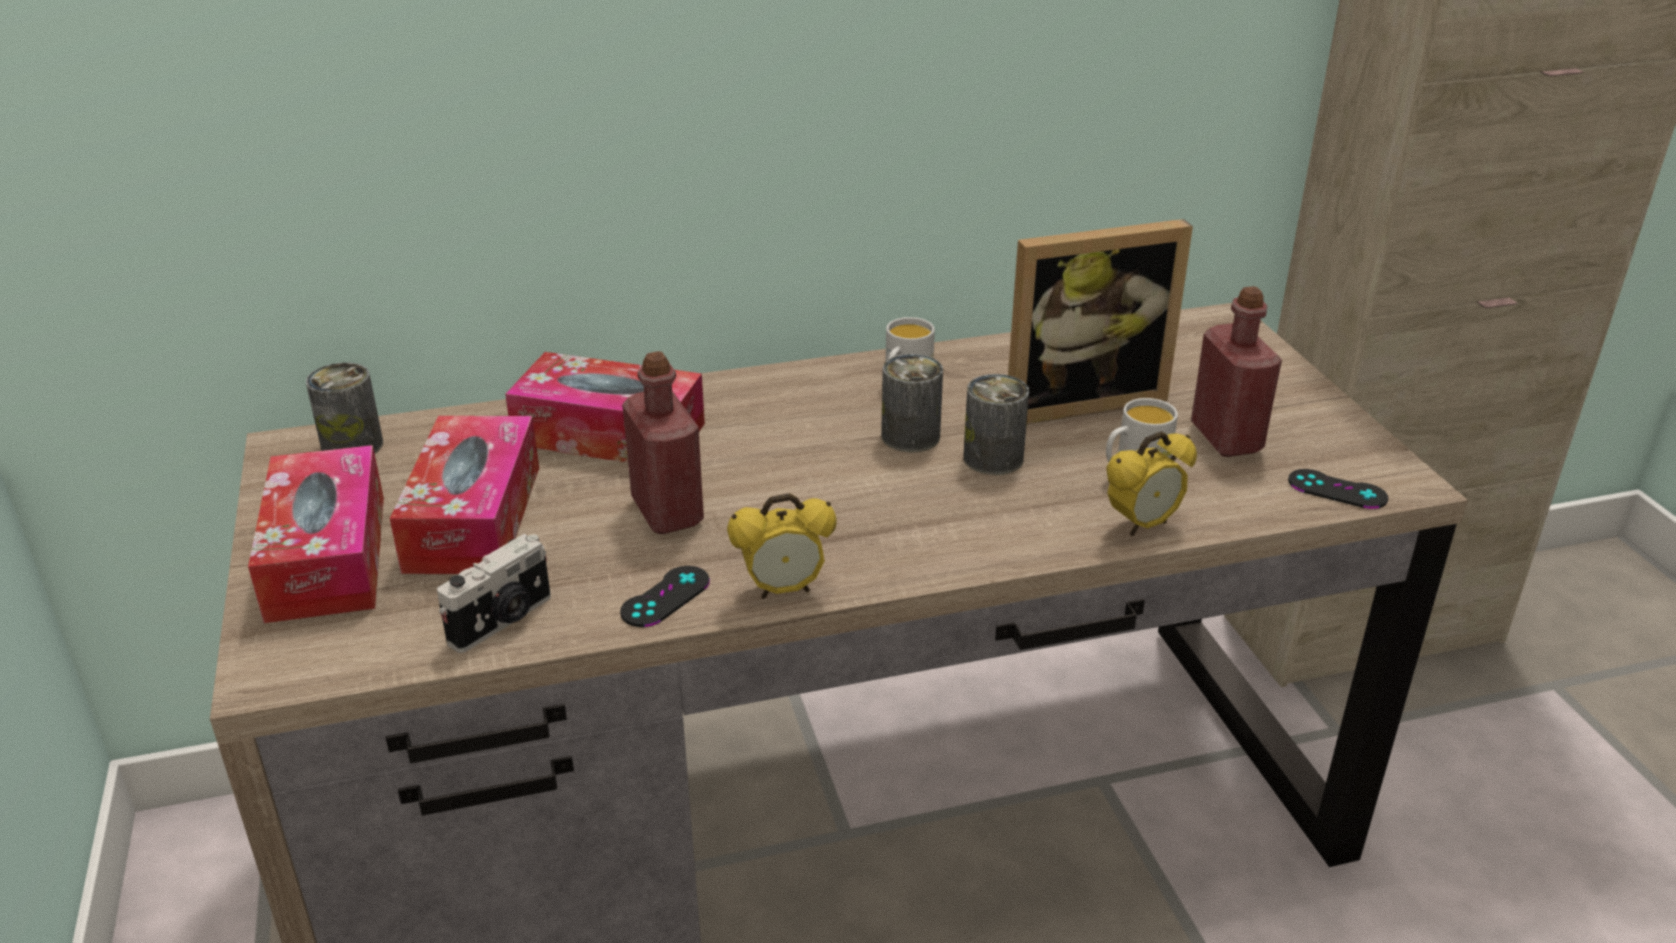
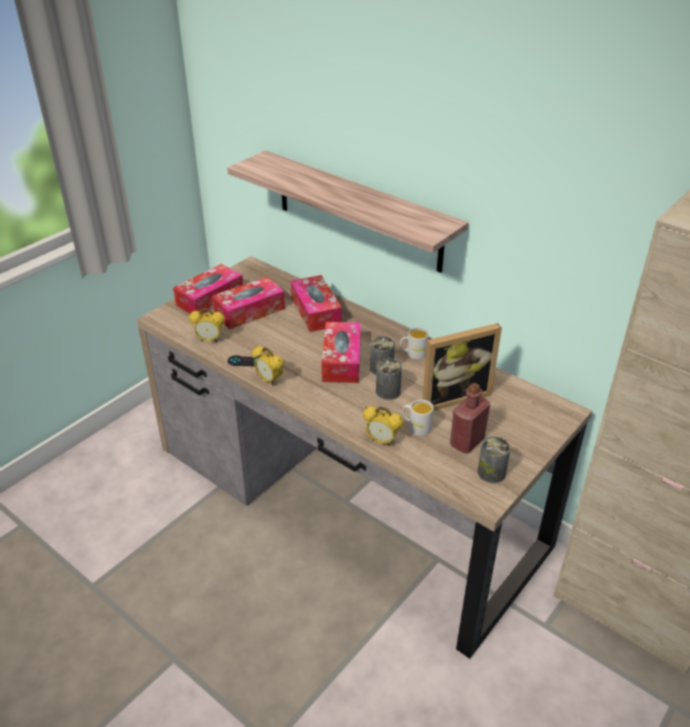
camera: 55 degrees right, 5 degrees up
(352, 446) = (262, 274): can -> can (491, 473)
(503, 621) = (209, 340): camera -> alarm clock
(614, 132) = (358, 211): none -> shelf
(667, 512) = (286, 341): red bottle -> none
(827, 470) = (341, 360): none -> tissue box
(1078, 399) = (452, 396): picture frame -> picture frame turned 60 degrees counterclockwise
(1337, 490) = (461, 483): black game controller -> none

